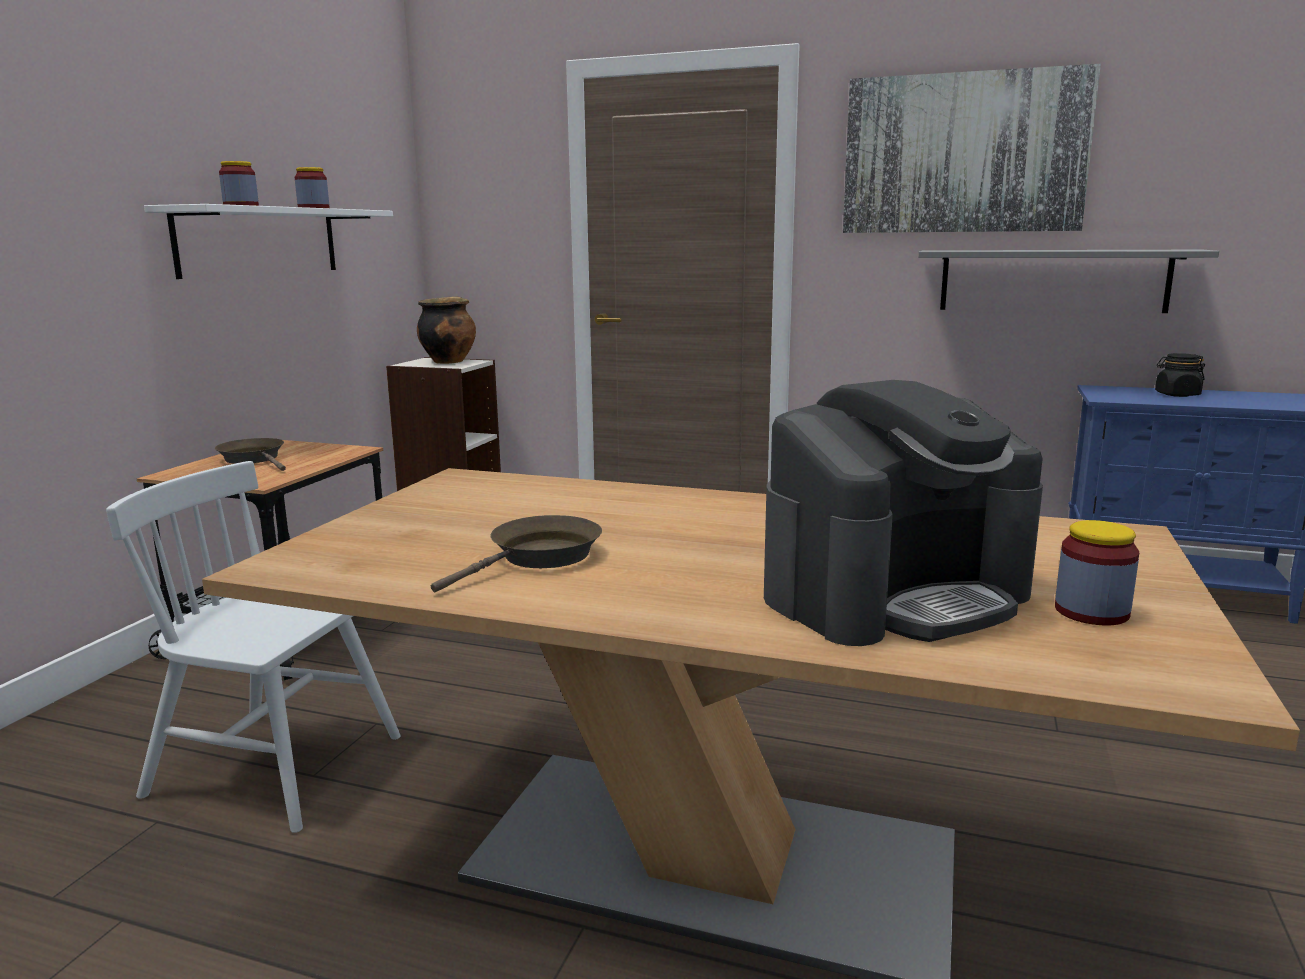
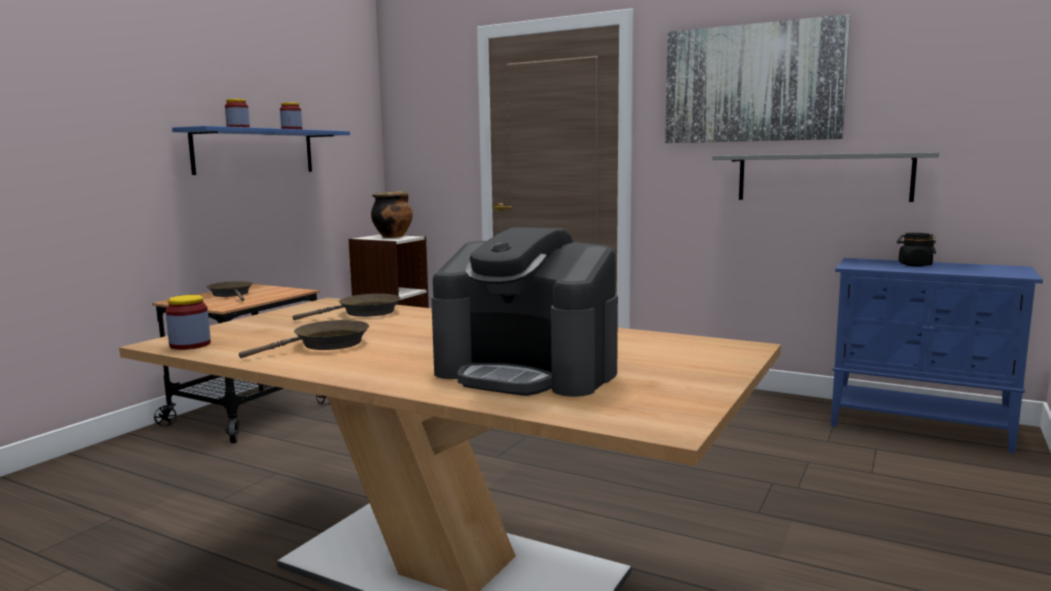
camera: 10 degrees right, 5 degrees down
(259, 241) = (254, 151): white shelf -> blue shelf
(276, 766) = (200, 493): white chair -> none
(535, 495) = (364, 313): none -> brown frying pan
(895, 594) = (527, 372): coffee machine -> coffee machine turned 45 degrees clockwise
(1091, 612) = (648, 386): jar -> jar (190, 345)

